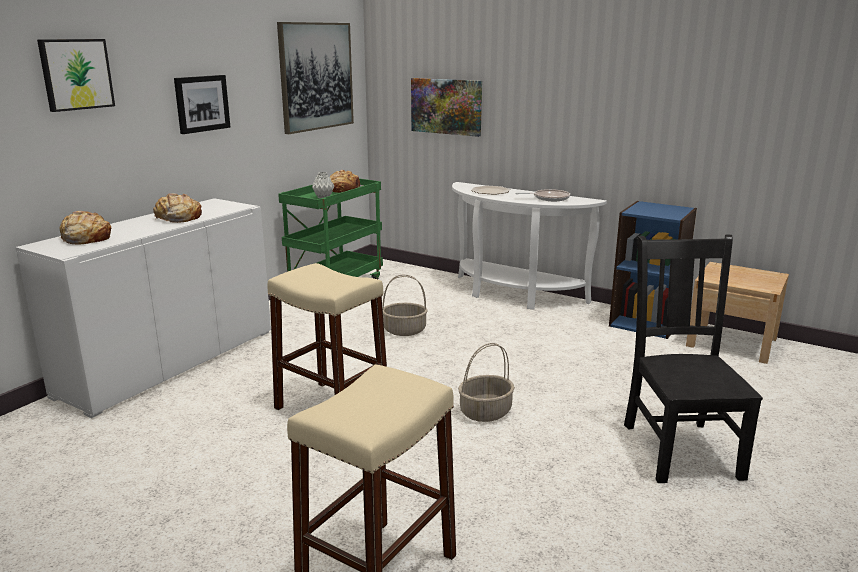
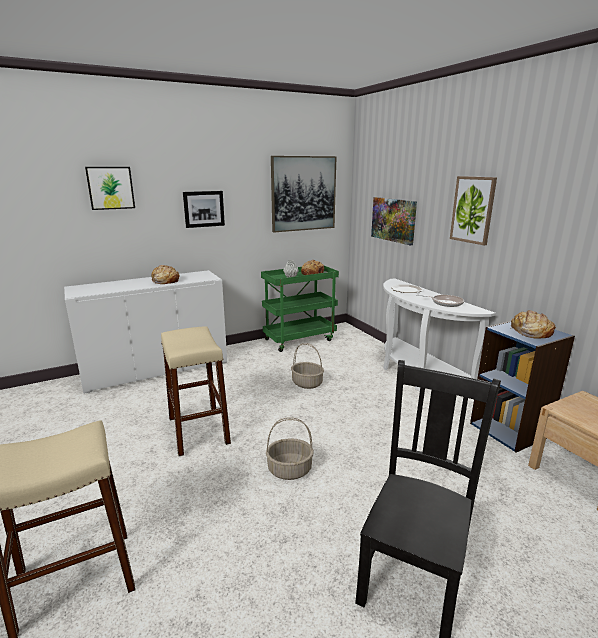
camera: 30 degrees right, 0 degrees up
(86, 238) = (100, 286): bread -> bread (530, 332)
(564, 87) = (473, 210): none -> picture

